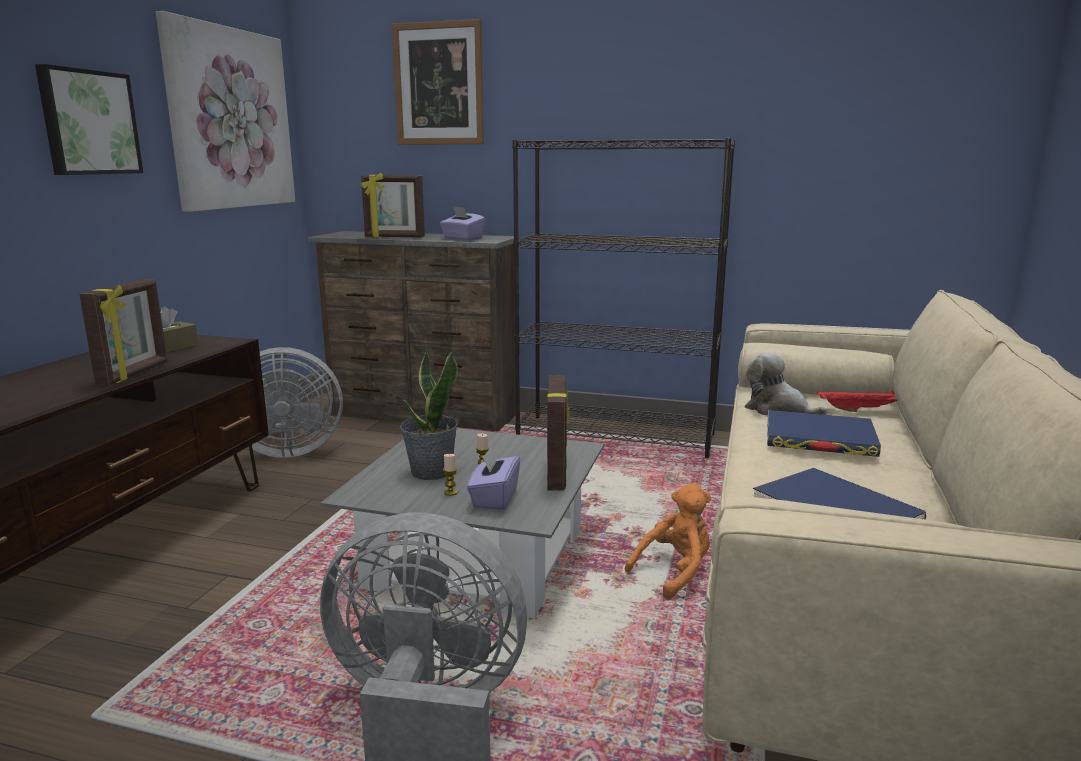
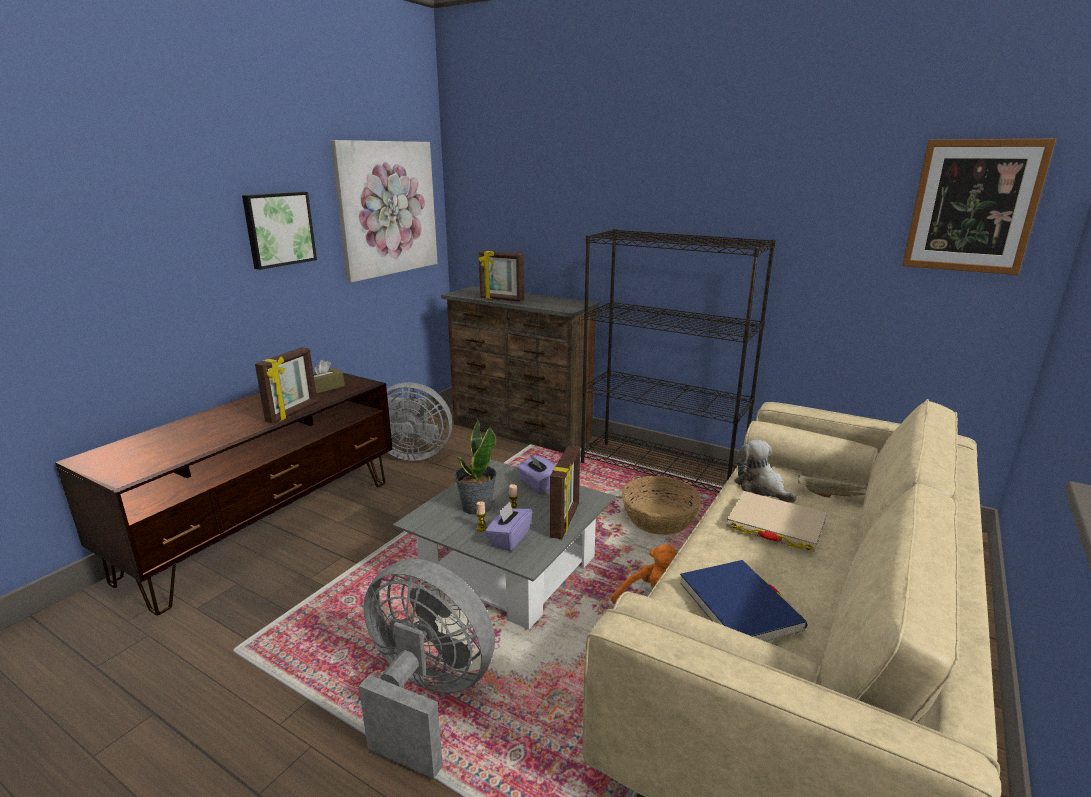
camera: 15 degrees right, 5 degrees up
(439, 84) = (544, 178): picture -> picture (973, 206)
(462, 239) = (550, 305): purple tissue box -> purple tissue box (537, 484)
(639, 483) = (659, 519): none -> basket
(819, 439) = (775, 525): blue book -> beige book
(859, 410) = (833, 496): red tray -> beige tray

